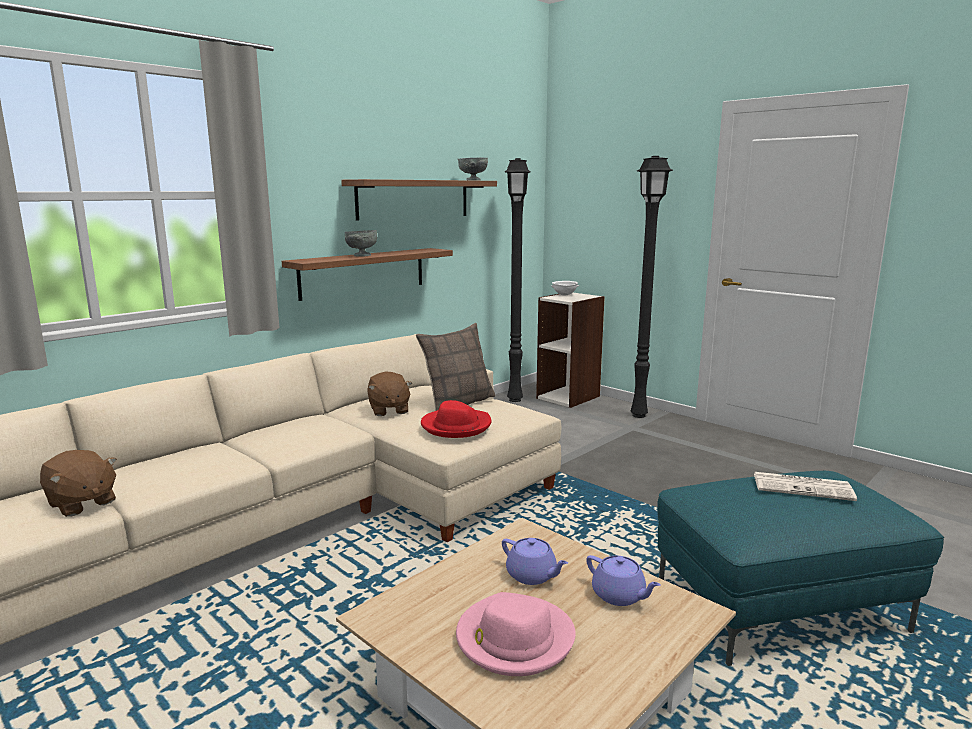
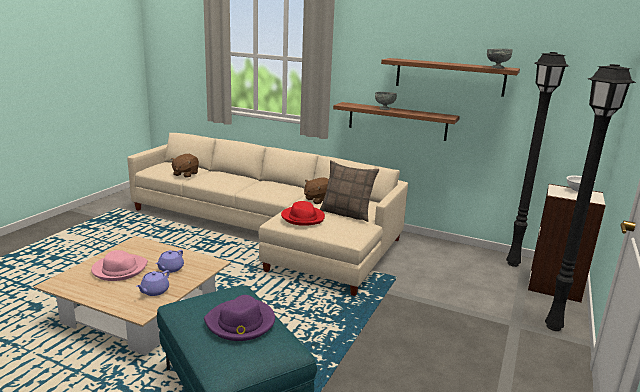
camera: 70 degrees right, 5 degrees up
(803, 487) = (240, 323): newspaper -> purple hat

